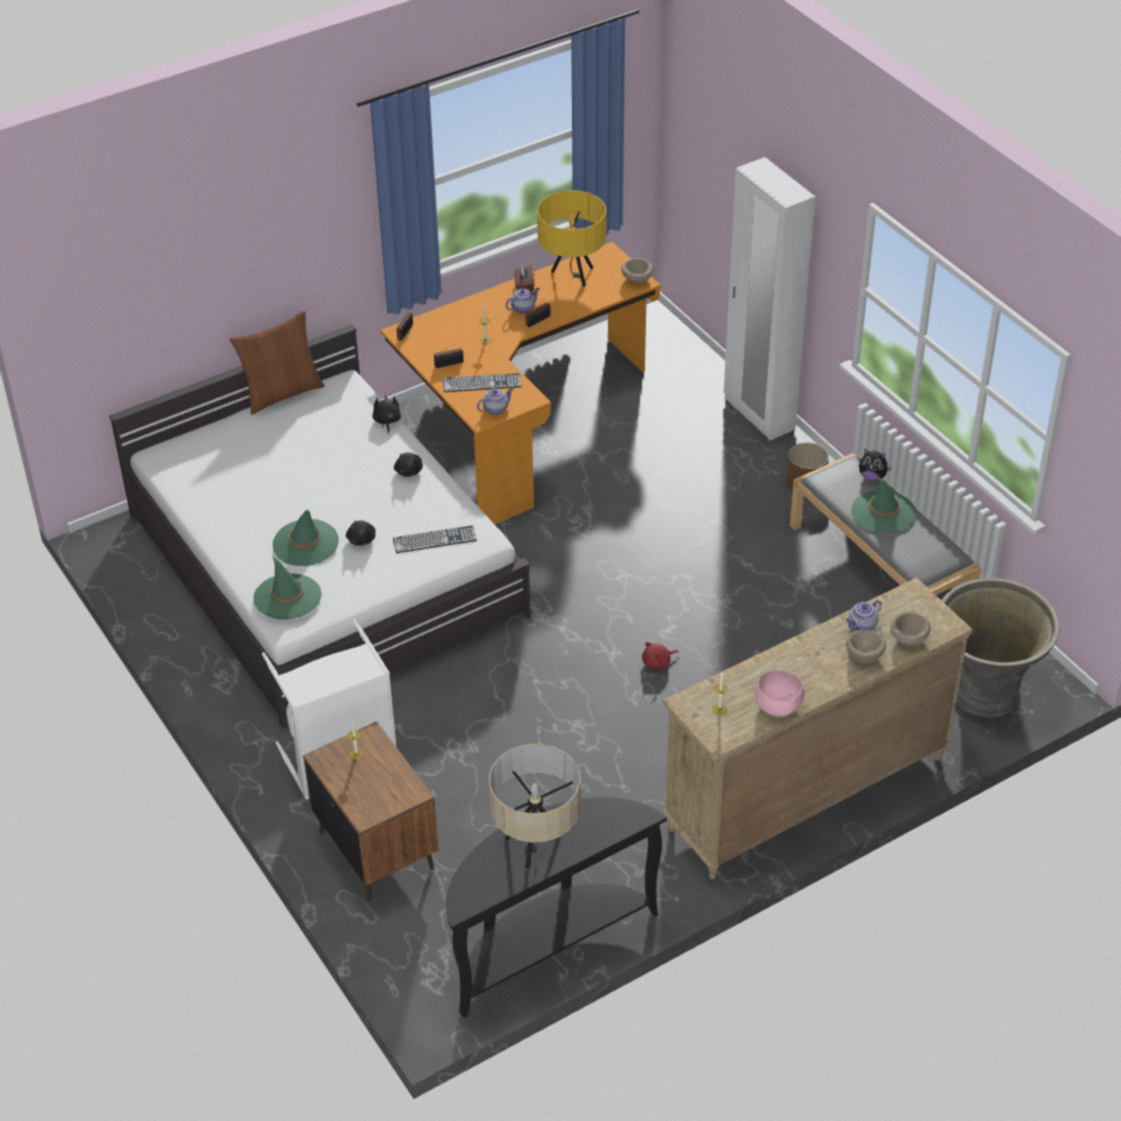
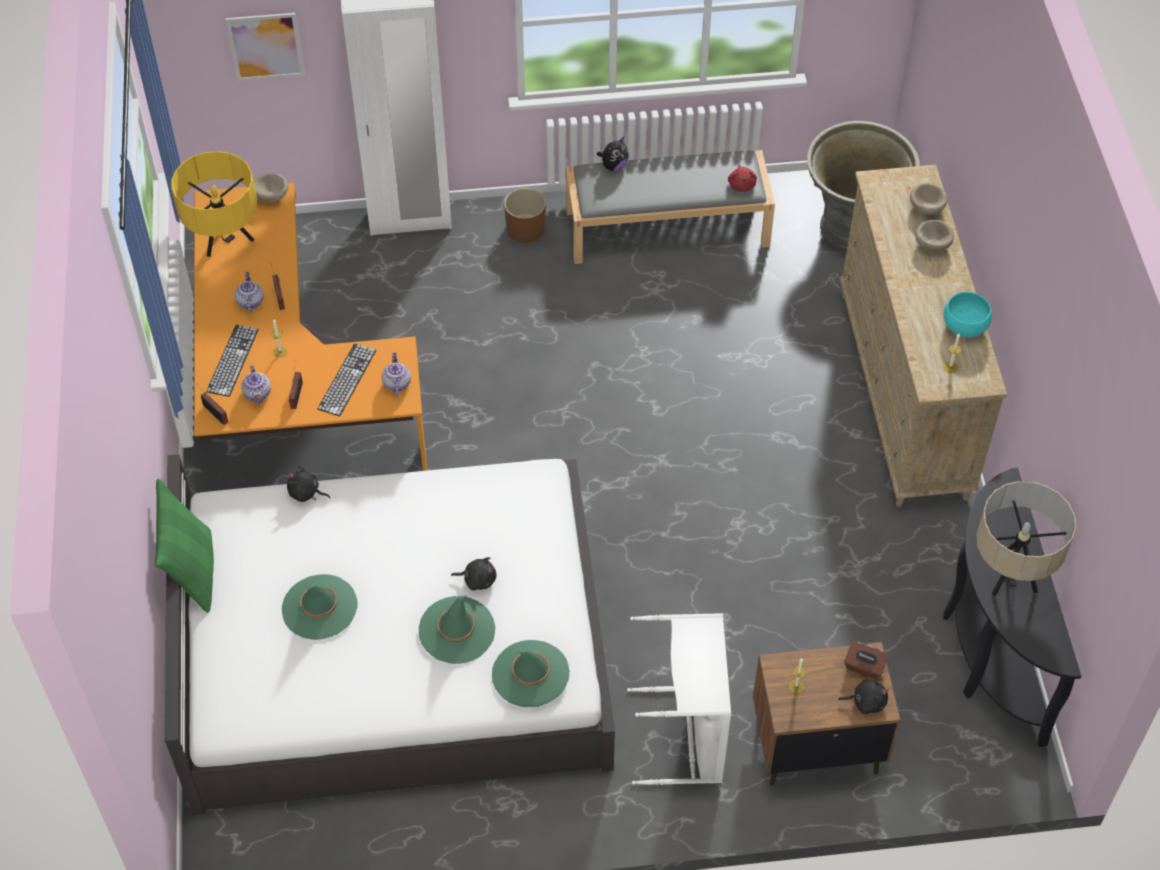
camera: 65 degrees left, 10 degrees up
(282, 394) = (193, 571): brown pillow -> green pillow
(408, 471) = (398, 502): black plush toy -> black plush toy (866, 702)
(434, 539) = (517, 517): keyboard -> keyboard (232, 360)
(524, 287) = (215, 287): brown tissue box -> brown tissue box (864, 667)
(658, 663) = (693, 432): red plush toy -> red plush toy (742, 184)
(722, 177) = (265, 46): none -> picture
(778, 705) = (965, 326): pink bowl -> turquoise bowl
(862, 625) = (896, 231): teapot -> teapot (258, 394)
(883, 512) = (663, 179): green hat -> green hat (319, 607)

